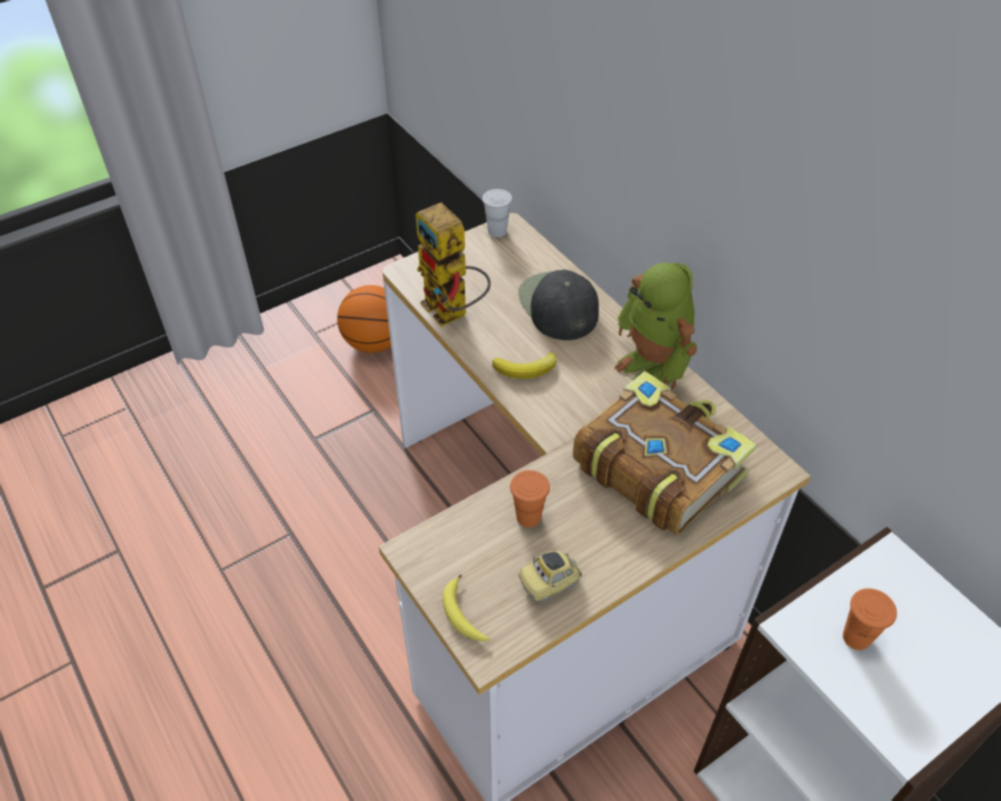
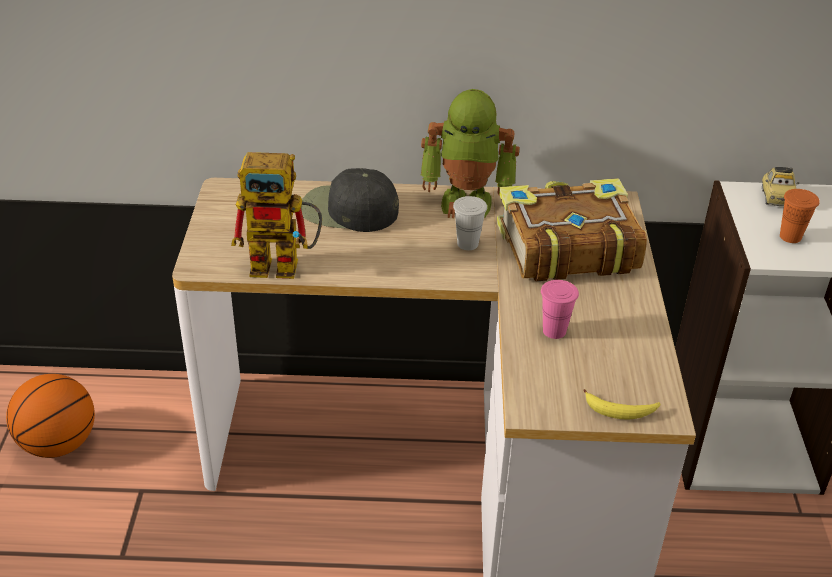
camera: 55 degrees left, 10 degrees down
(497, 231) = (218, 196): white cup -> white cup (467, 244)
(526, 369) = (398, 258): banana -> none
(528, 517) = (554, 331): orange cup -> pink cup
(549, 583) = (628, 351): toy car -> toy car (775, 198)

